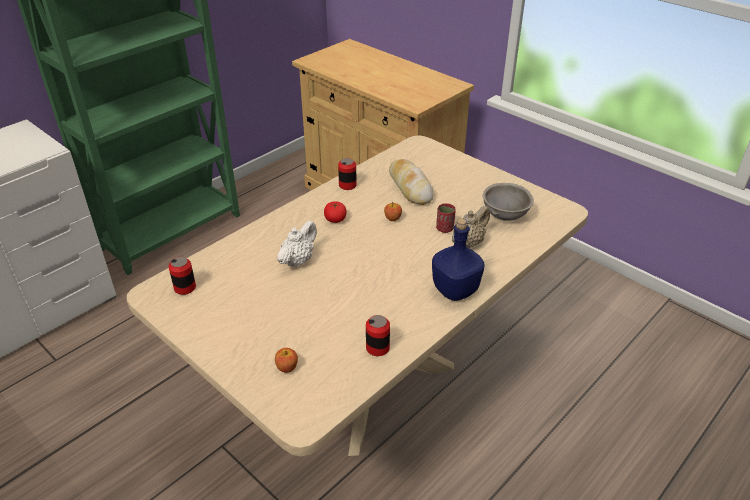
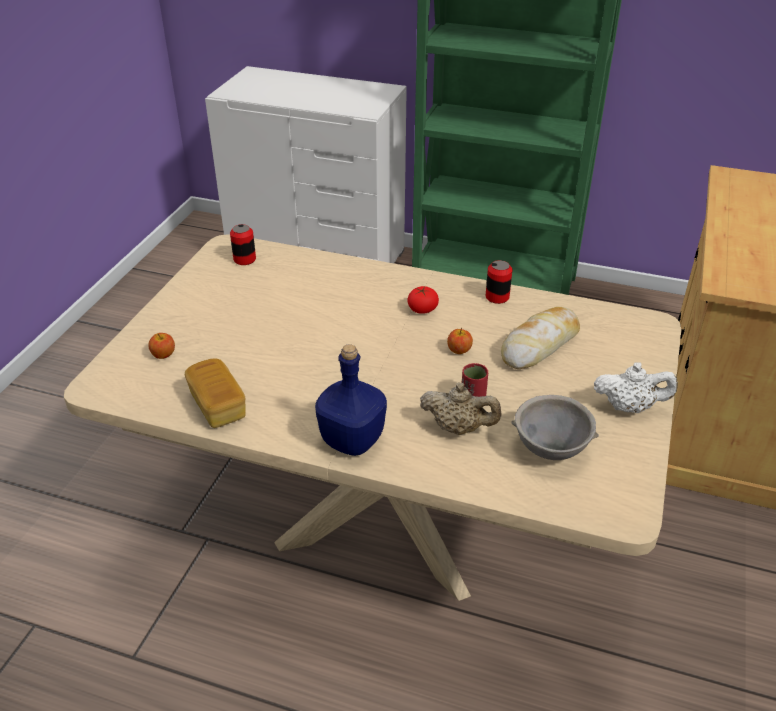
camera: 65 degrees right, 0 degrees up
(298, 260) = (329, 308): white teapot -> white teapot (629, 407)
(377, 348) = (218, 406): can -> bread

